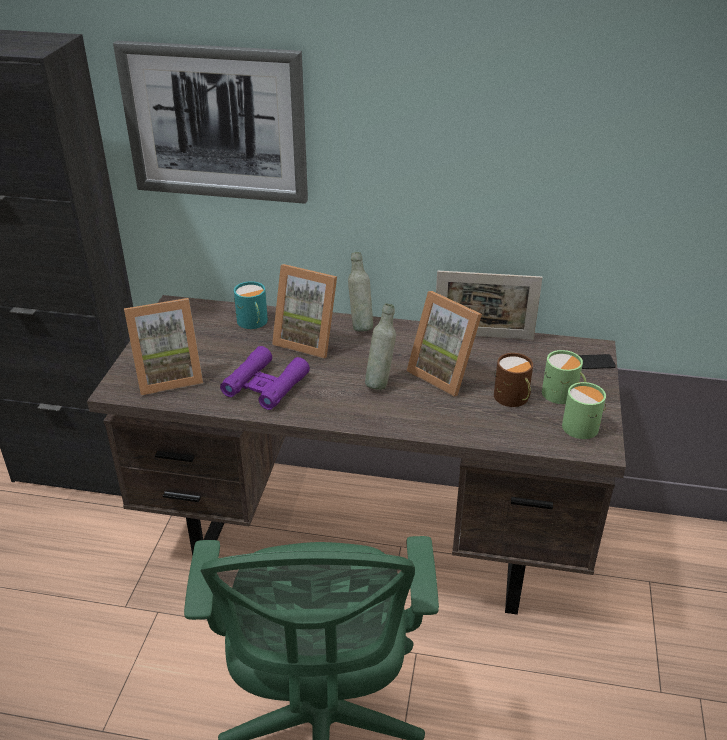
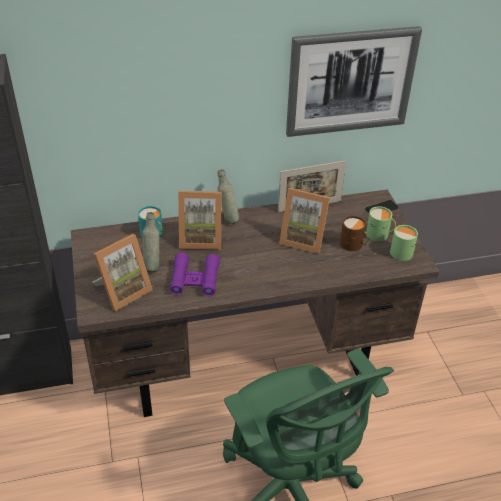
camera: 25 degrees left, 5 degrees up
(215, 123) = (110, 99): picture -> picture (350, 81)
(380, 382) = (267, 256): grey bottle -> grey bottle (152, 265)

